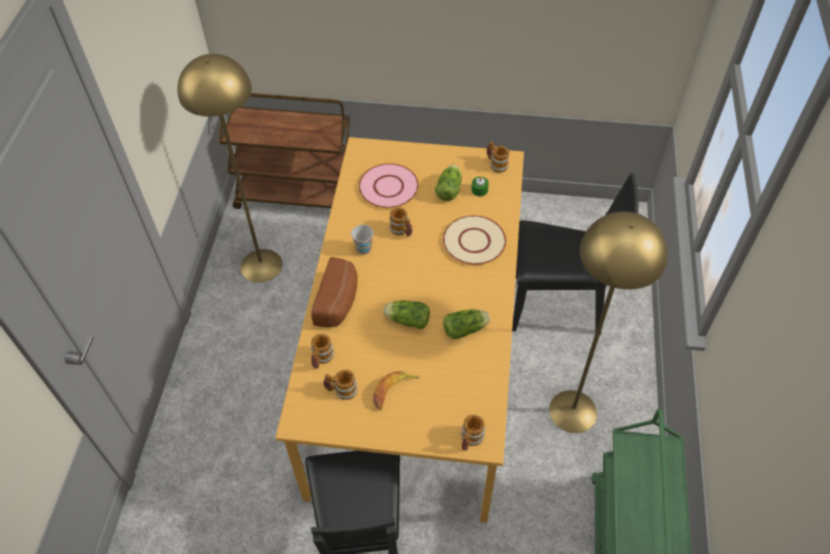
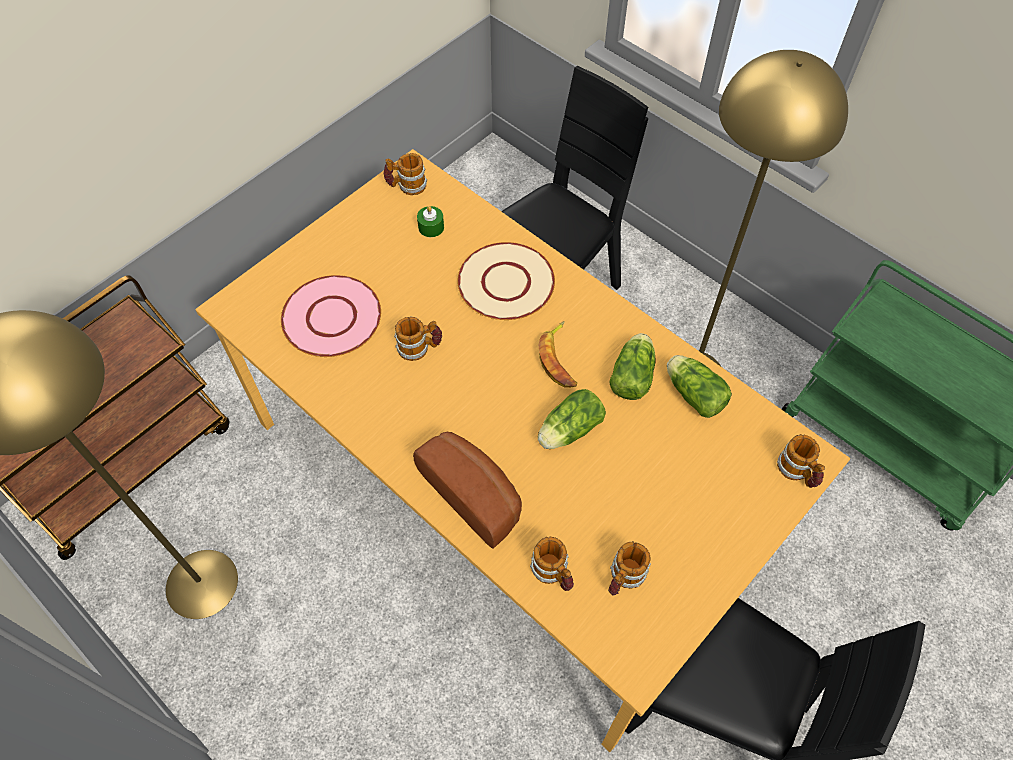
camera: 55 degrees left, 5 degrees up
(363, 249) = (410, 409): cup -> none
(393, 391) = (669, 515): banana -> banana (559, 359)
(449, 188) = (399, 255): lettuce -> lettuce (692, 393)

